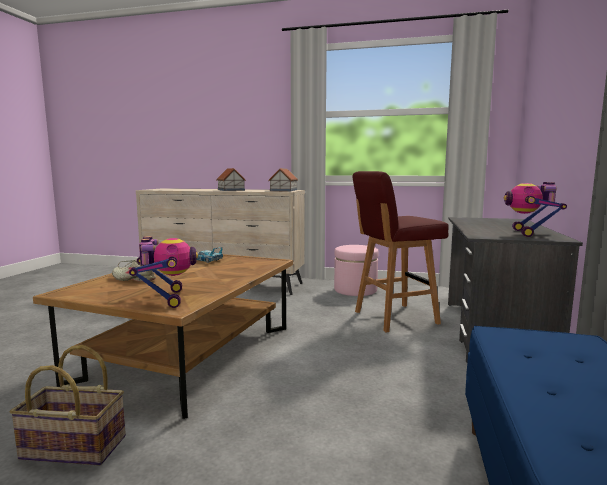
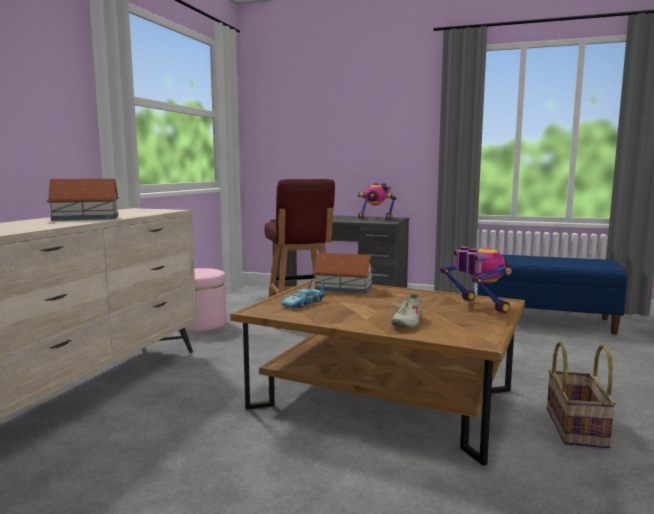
camera: 85 degrees left, 0 degrees up
(166, 299) = (477, 306): toy robot -> toy robot turned 75 degrees clockwise
(283, 190) = (143, 210): toy house -> toy house (344, 288)

